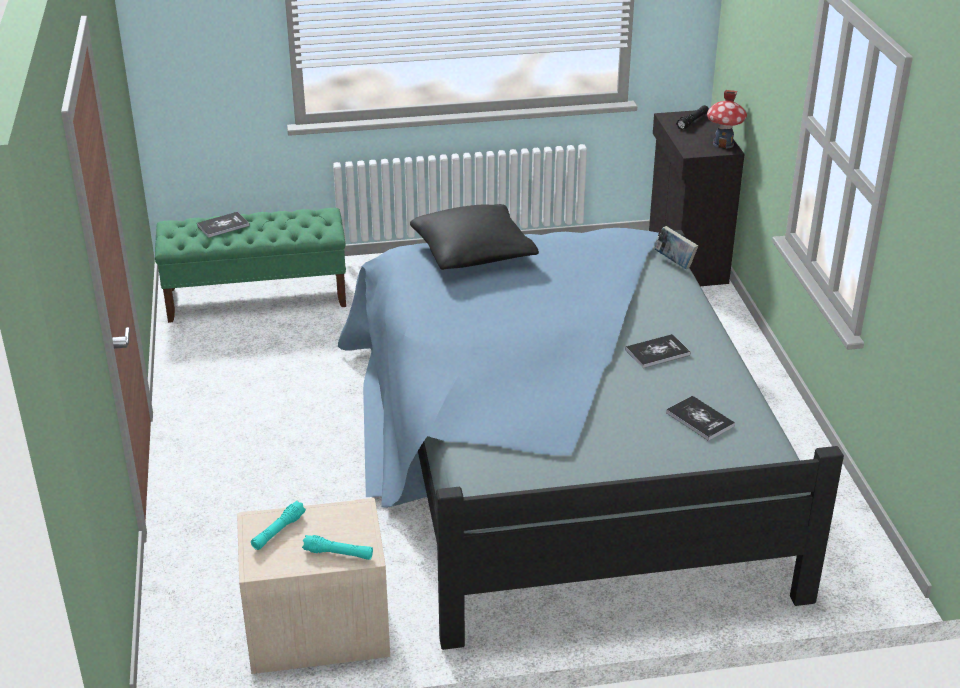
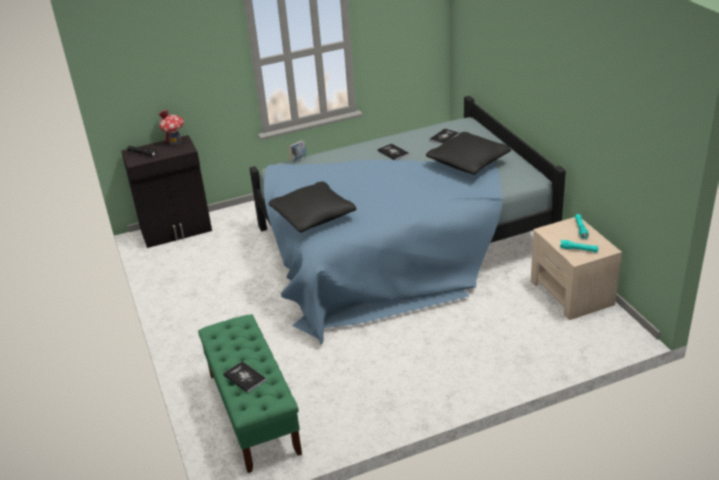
camera: 100 degrees left, 0 degrees up
(571, 421) = (468, 162): none -> black pillow

